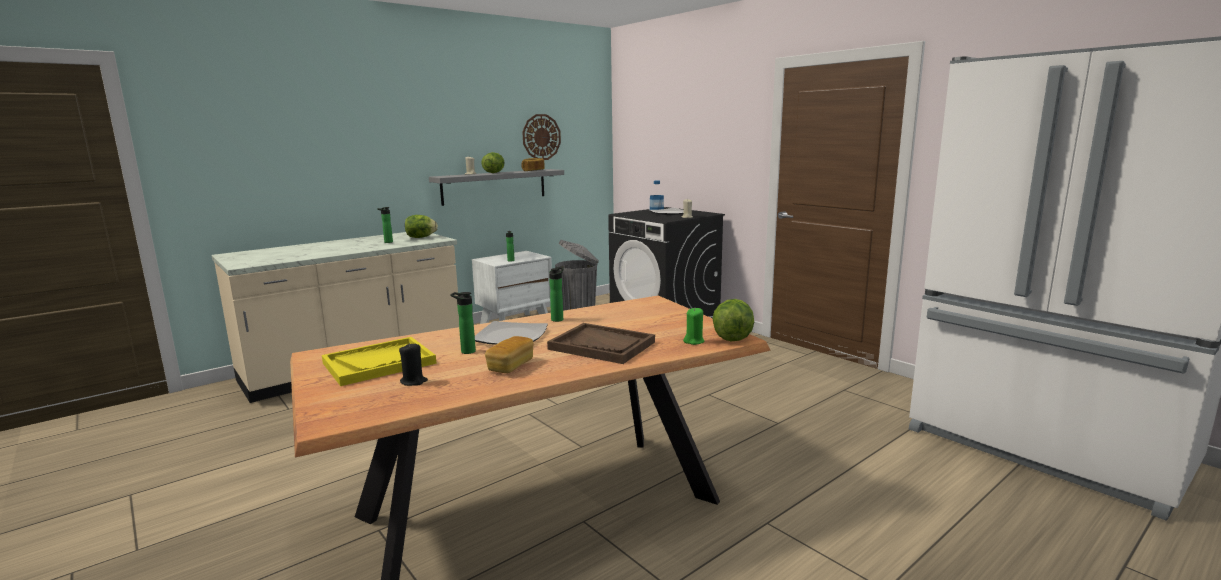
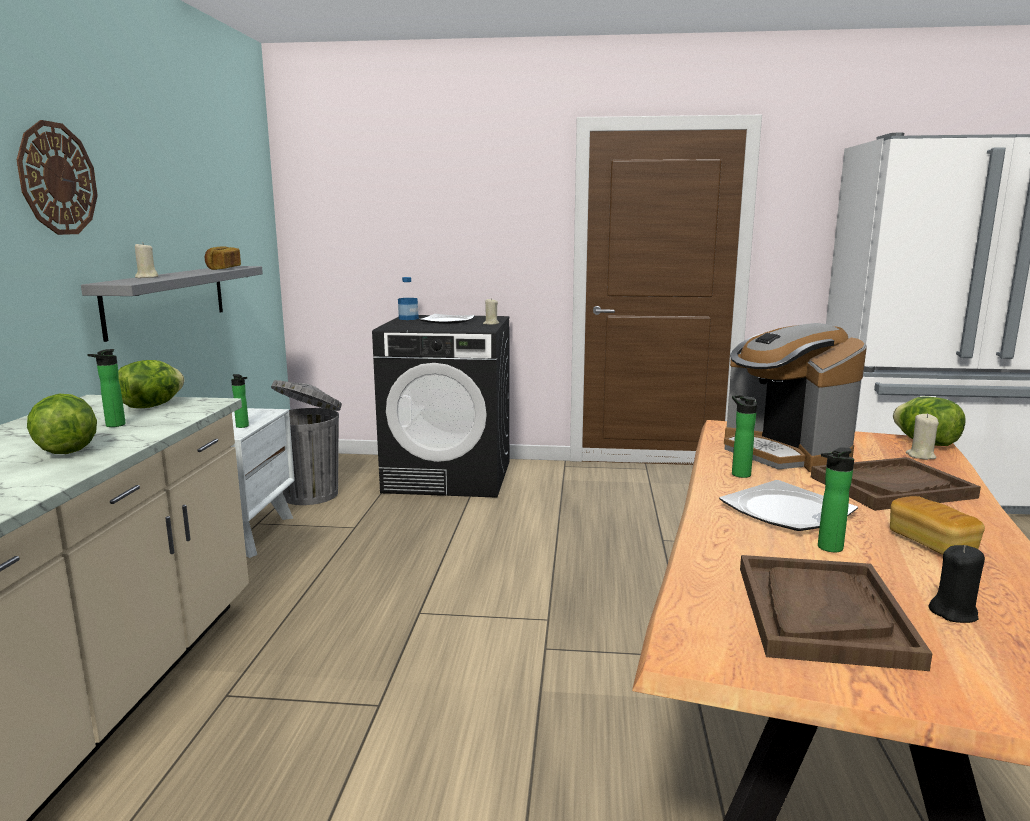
camera: 45 degrees left, 0 degrees up
(379, 363) = (822, 613): yellow tray -> brown tray
(494, 173) = (178, 274): lettuce -> lettuce (66, 450)
(541, 137) = (211, 211): wall clock -> wall clock (57, 179)
(622, 318) = (784, 453): none -> coffee machine
(694, 341) = (920, 456): green candle -> beige candle

